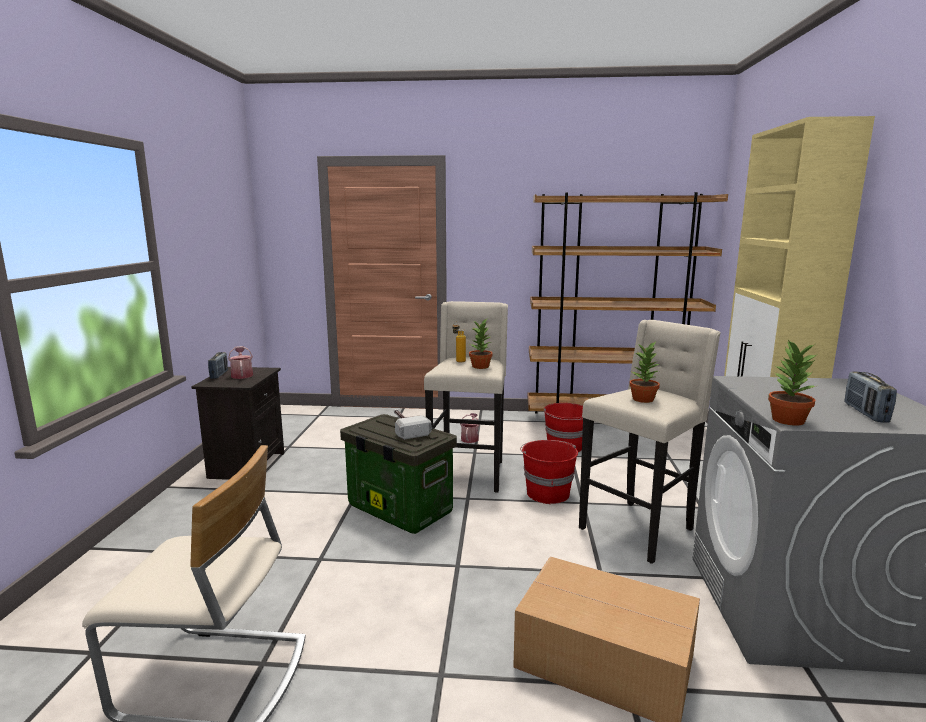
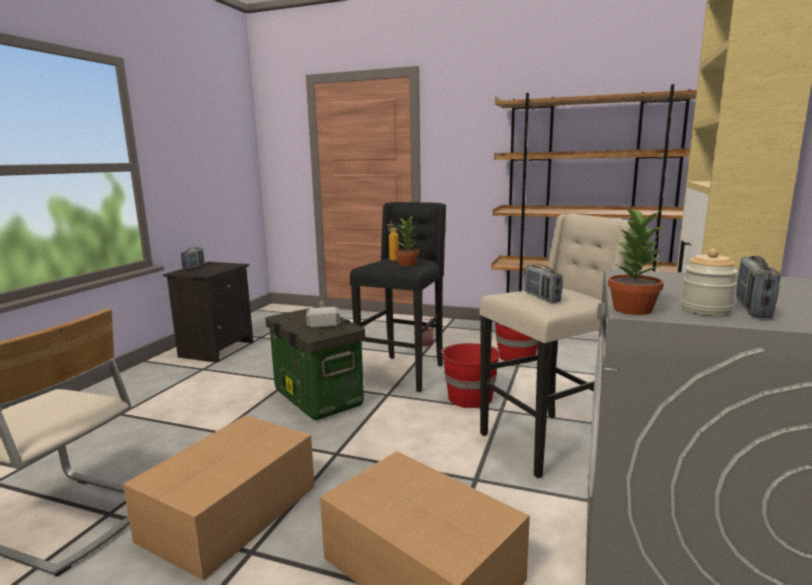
camera: 15 degrees right, 0 degrees up
(242, 375) = (211, 267): watering can -> none
(391, 641) = (227, 513): none -> cardboard box
(468, 473) = (403, 372): beige stool -> black stool
(643, 399) = (542, 297): potted plant -> radio
(837, 417) = (705, 310): none -> jar

